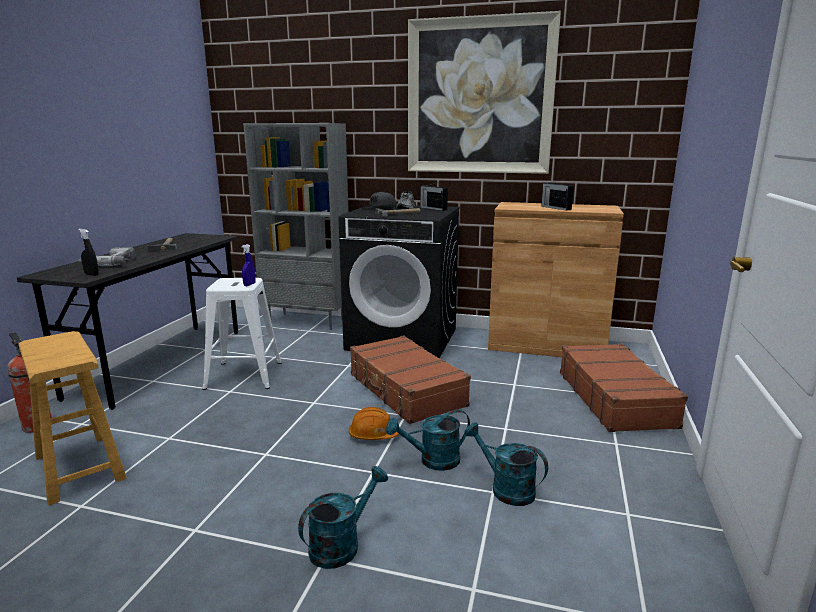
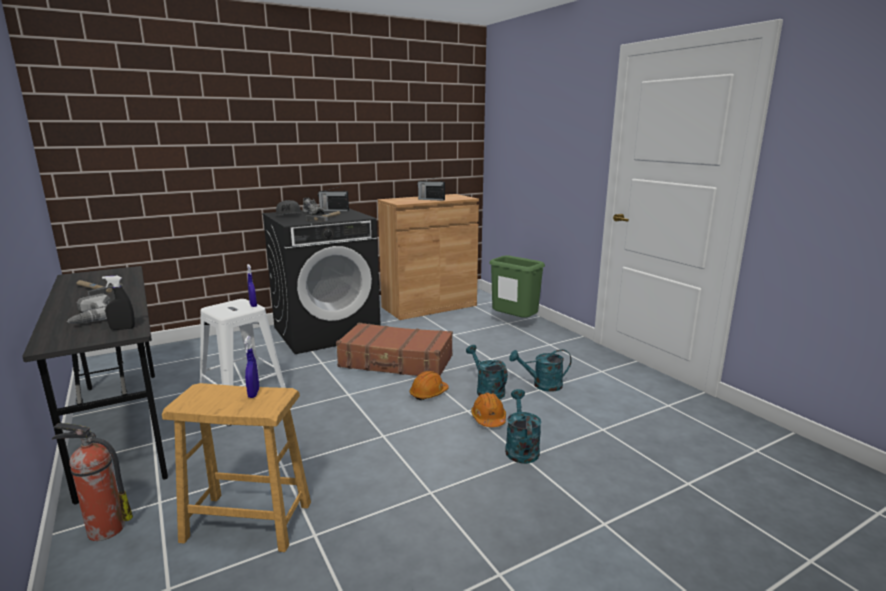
camera: 45 degrees left, 0 degrees up
(71, 351) = (253, 393): none -> blue spray bottle
(307, 321) = (210, 344): grey bookcase -> none
(375, 492) = (488, 418): none -> orange hard hat
(432, 461) = (487, 390): turquoise watering can -> turquoise watering can turned 120 degrees clockwise
(479, 97) = (351, 112): picture -> none
(615, 398) = (513, 323): brown suitcase -> green trash can

